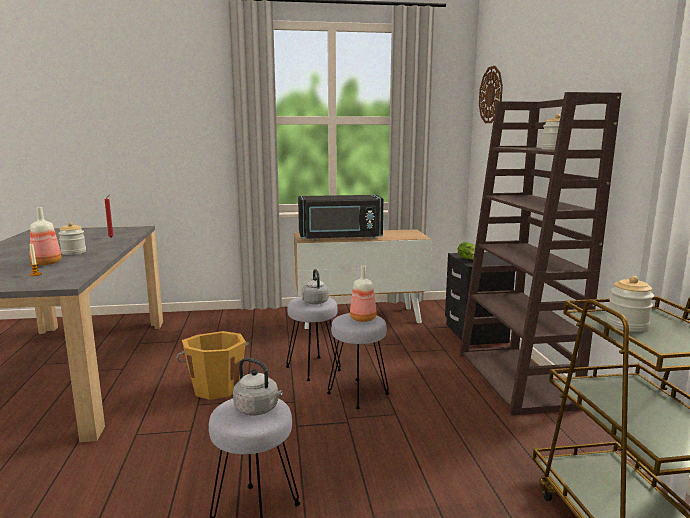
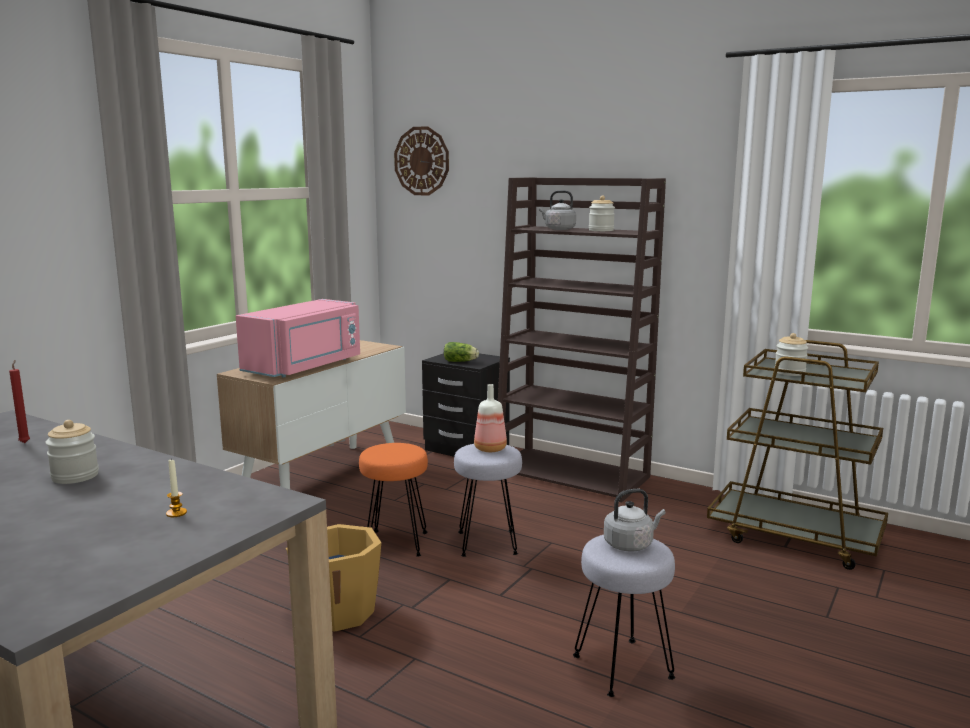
camera: 50 degrees left, 0 degrees up
(46, 263) = (112, 500): bottle -> none
(313, 368) = (395, 543): grey stool -> orange stool
(315, 301) = (398, 450): grey kettle -> grey kettle (558, 229)
(340, 238) = (306, 367): black microwave -> pink microwave

